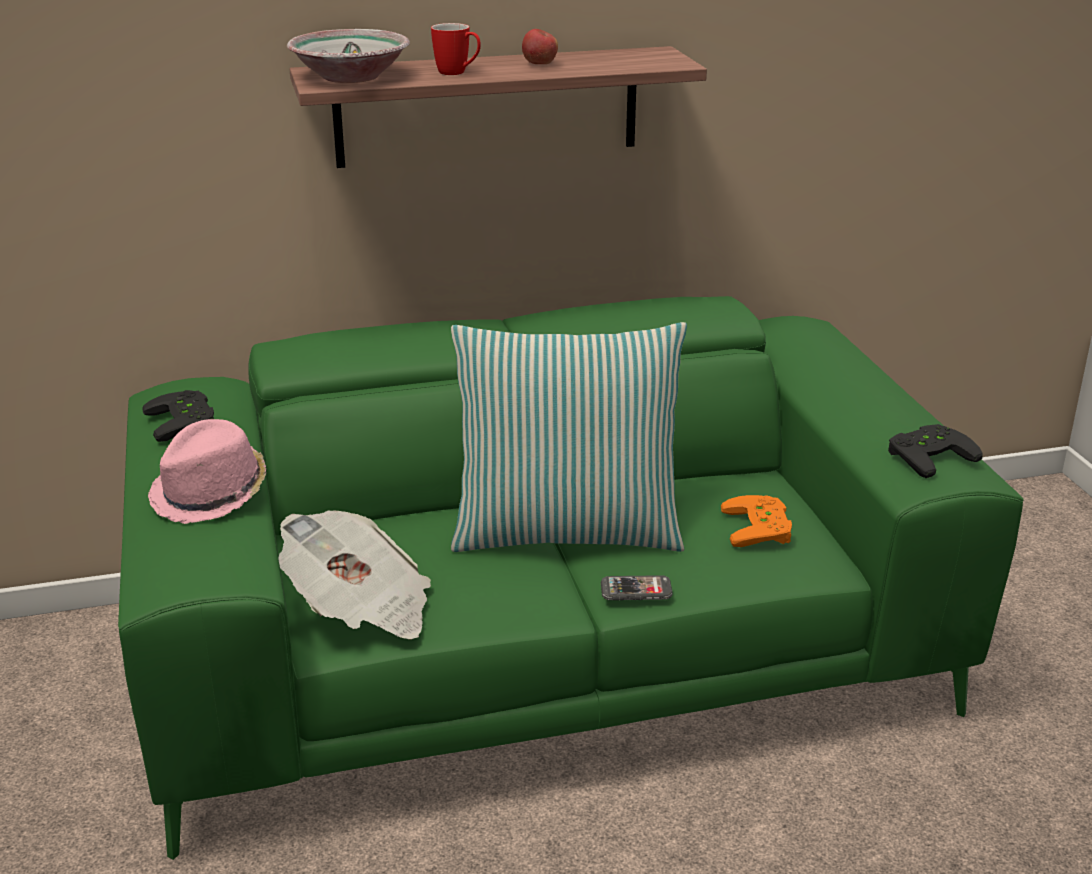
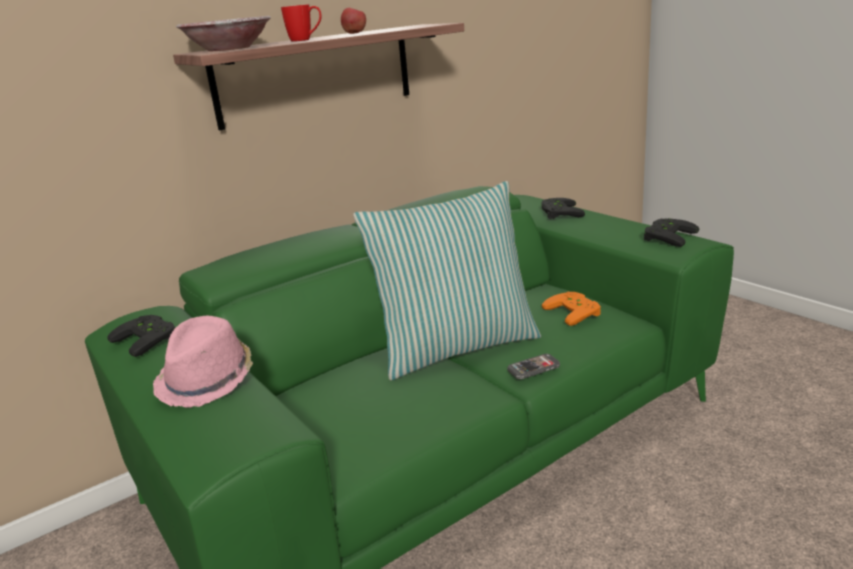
camera: 20 degrees left, 5 degrees down
(360, 608) = (353, 437): newspaper -> none
(823, 368) = (558, 212): none -> black game controller

